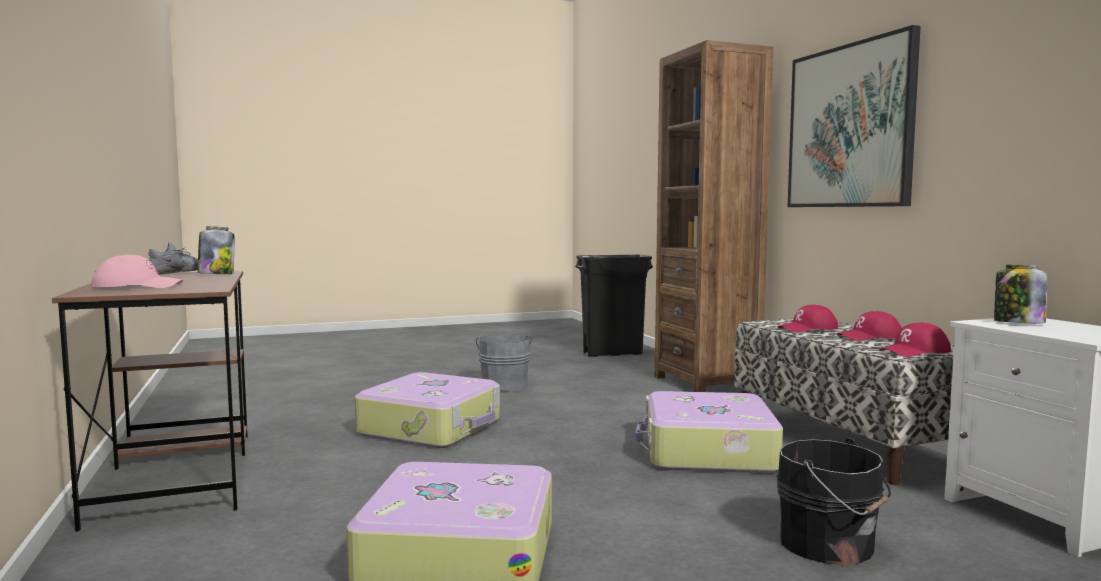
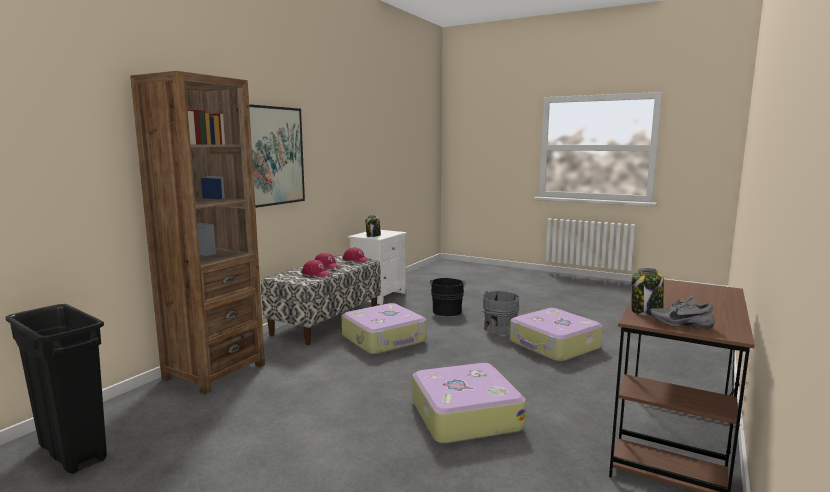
camera: 130 degrees left, 5 degrees up
(138, 286) = (701, 295): pink cap -> none
(504, 385) = (309, 446): grey bucket -> grey bucket (499, 329)

